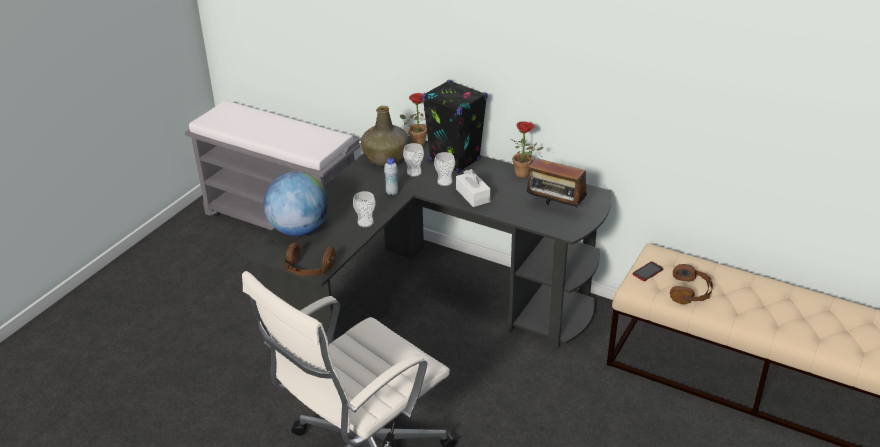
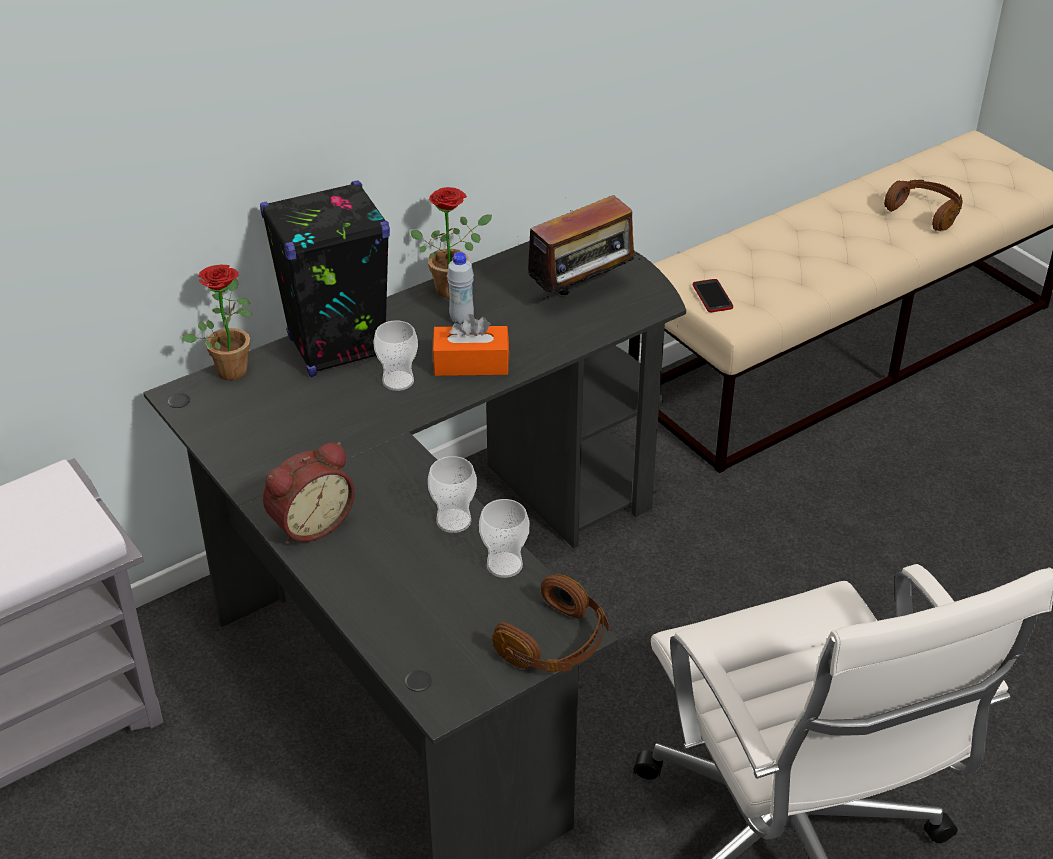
camera: 65 degrees left, 5 degrees up
(299, 229) = (406, 622): globe -> none
(340, 191) = (309, 523): none -> alarm clock
(386, 158) = (245, 427): green bottle -> none
(392, 193) = (379, 456): white bottle -> white bottle (461, 319)
(414, 172) = (331, 407): cup -> cup (504, 565)
(473, 195) = (471, 363): white tissue box -> orange tissue box
(690, 292) = (783, 280): brown headphones -> brown headphones (925, 213)

